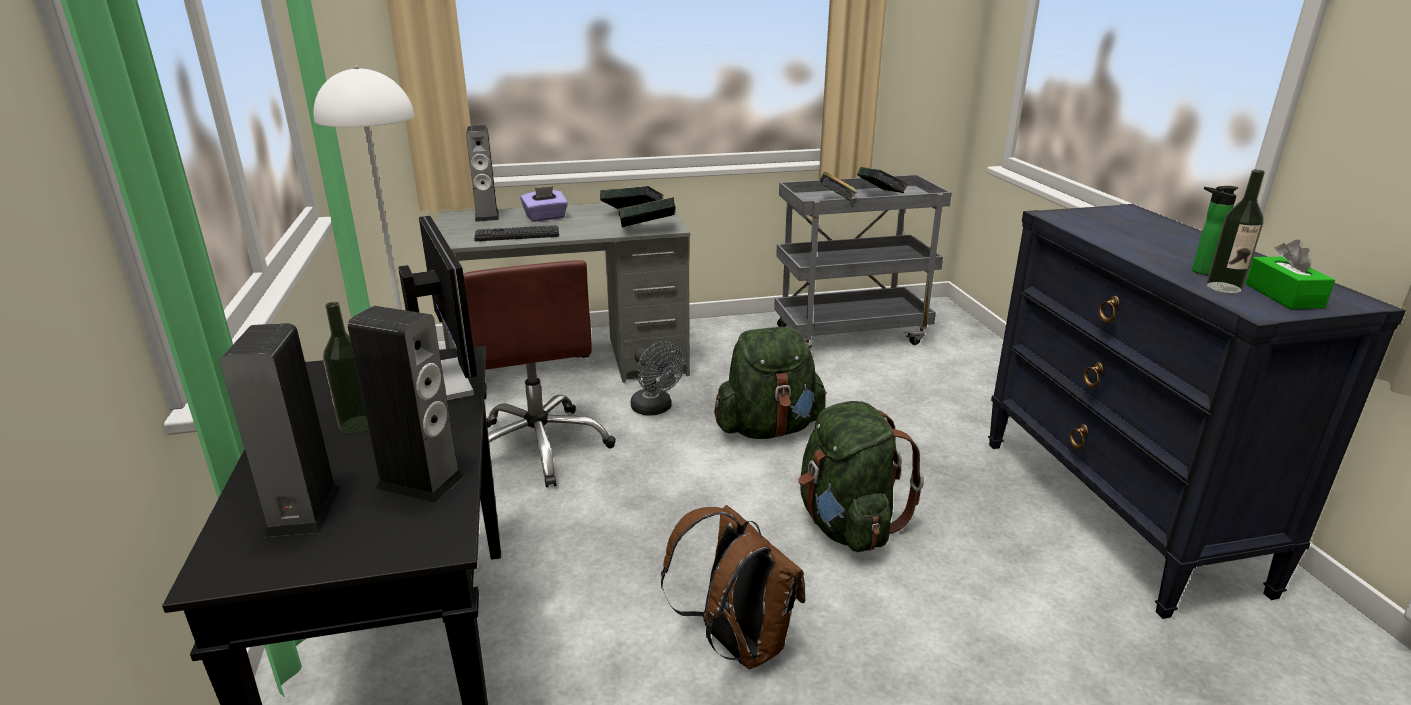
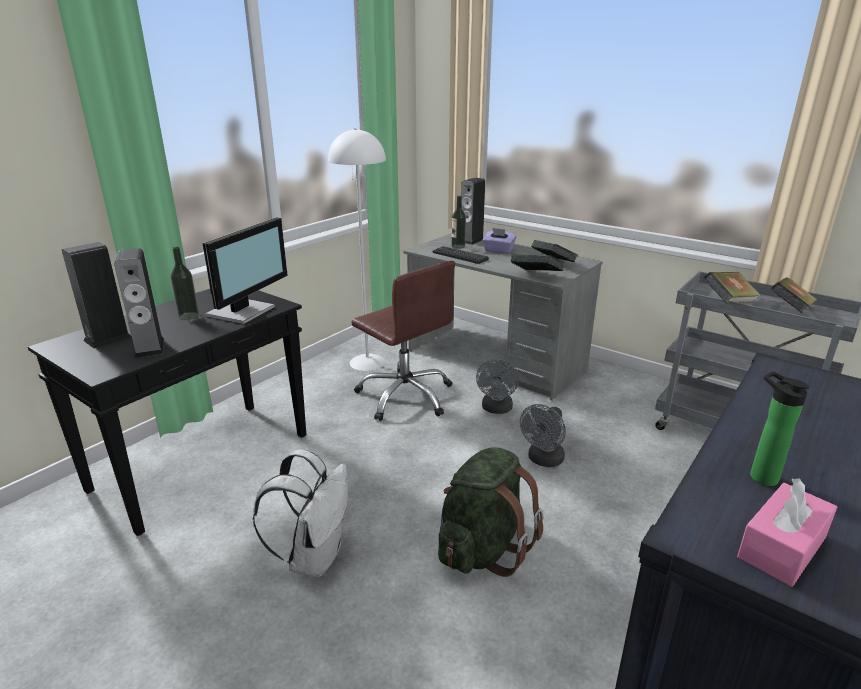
camera: 50 degrees right, 0 degrees up
(540, 446) = (405, 396): brown office chair -> brown office chair turned 75 degrees counterclockwise
(736, 643) = (314, 556): brown backpack -> white backpack
(769, 428) = (543, 460): green backpack -> grey fan
(1223, 288) = (731, 500): bottle -> bottle (458, 246)
(1283, 295) = (782, 547): green tissue box -> pink tissue box

